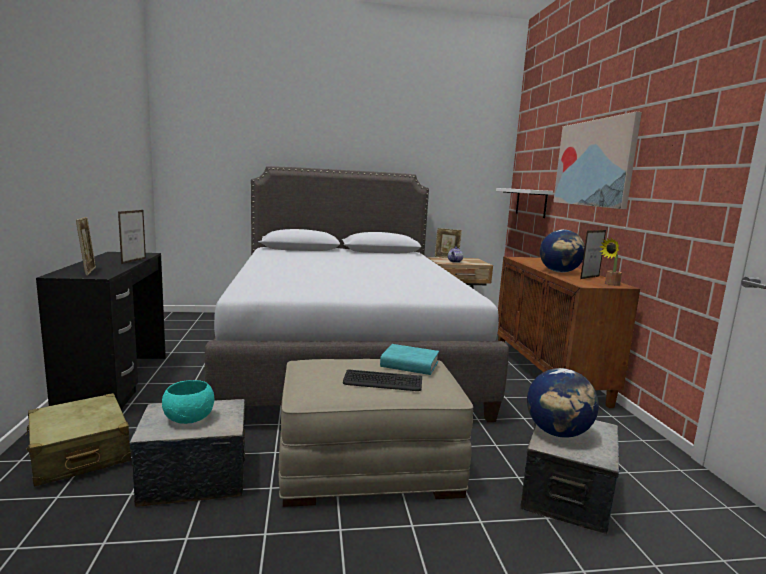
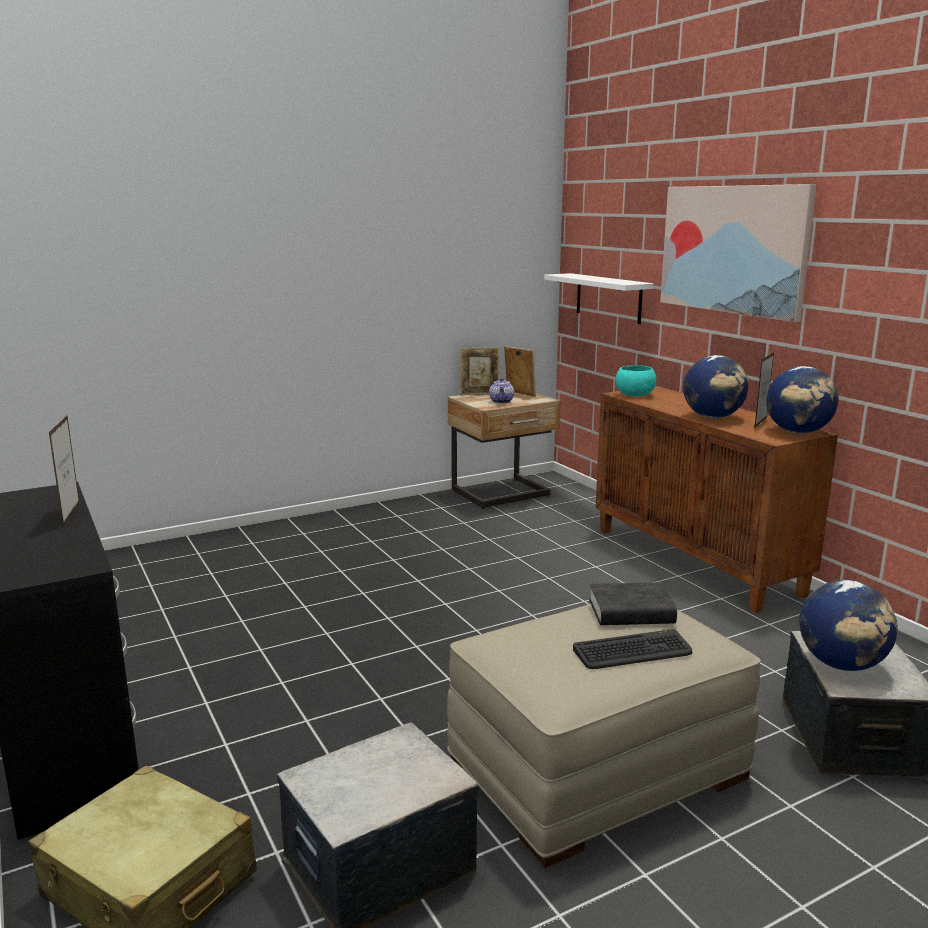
camera: 20 degrees left, 5 degrees up
(88, 271) = (40, 559): picture frame -> picture frame (519, 394)
(189, 418) = (374, 779): turquoise bowl -> turquoise bowl (635, 395)
(345, 354) = (397, 590): grey bed -> none
(409, 364) = (631, 612): turquoise book -> black book
(610, 284) = (798, 432): potted plant -> globe

